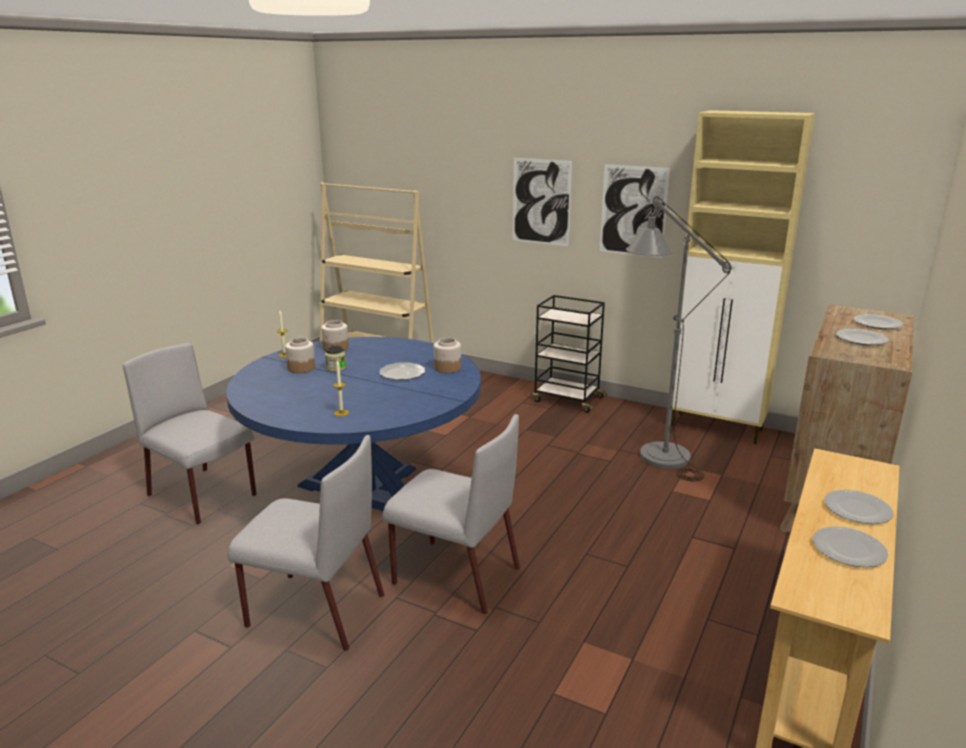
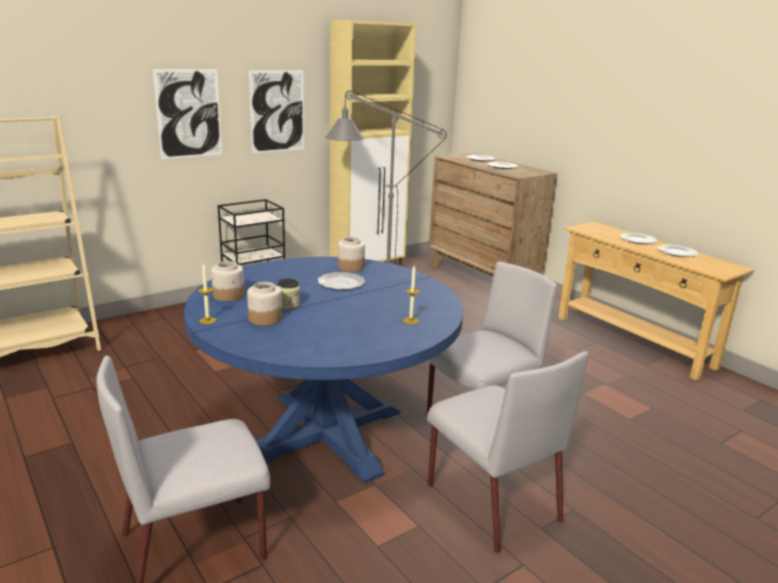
camera: 65 degrees left, 0 degrees up
(313, 610) = (491, 501): grey chair -> grey chair turned 105 degrees clockwise

